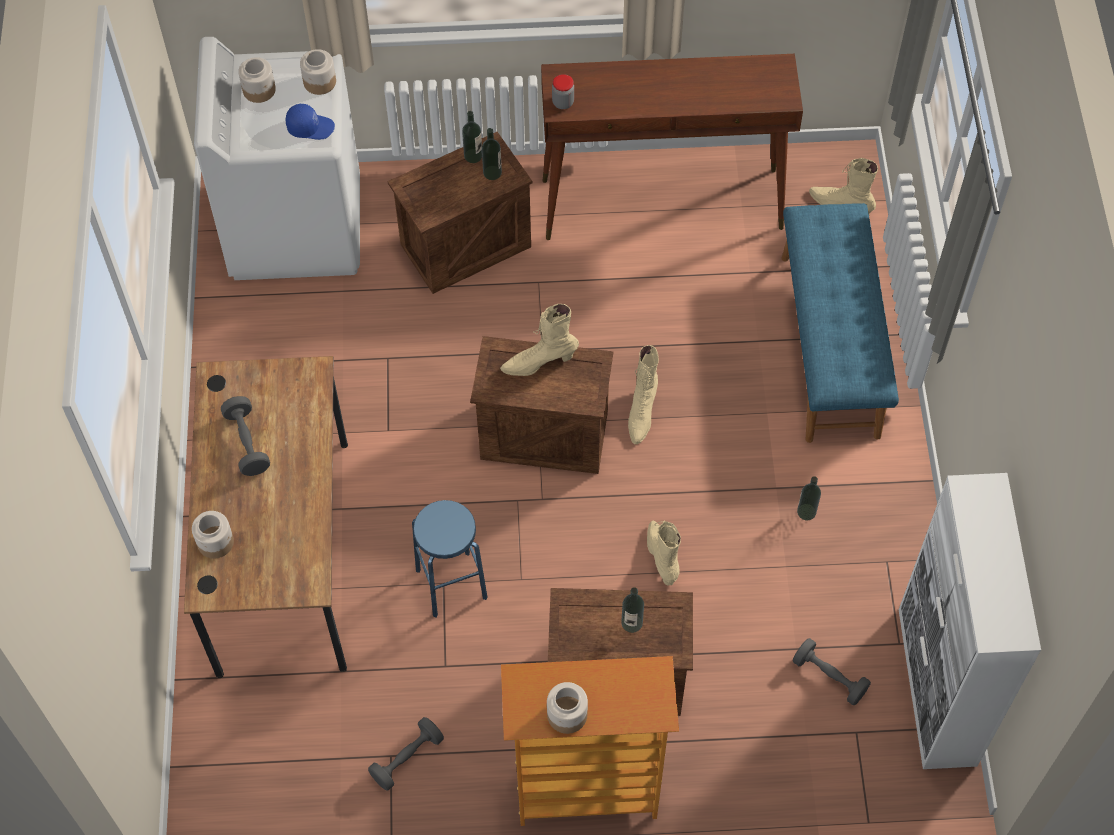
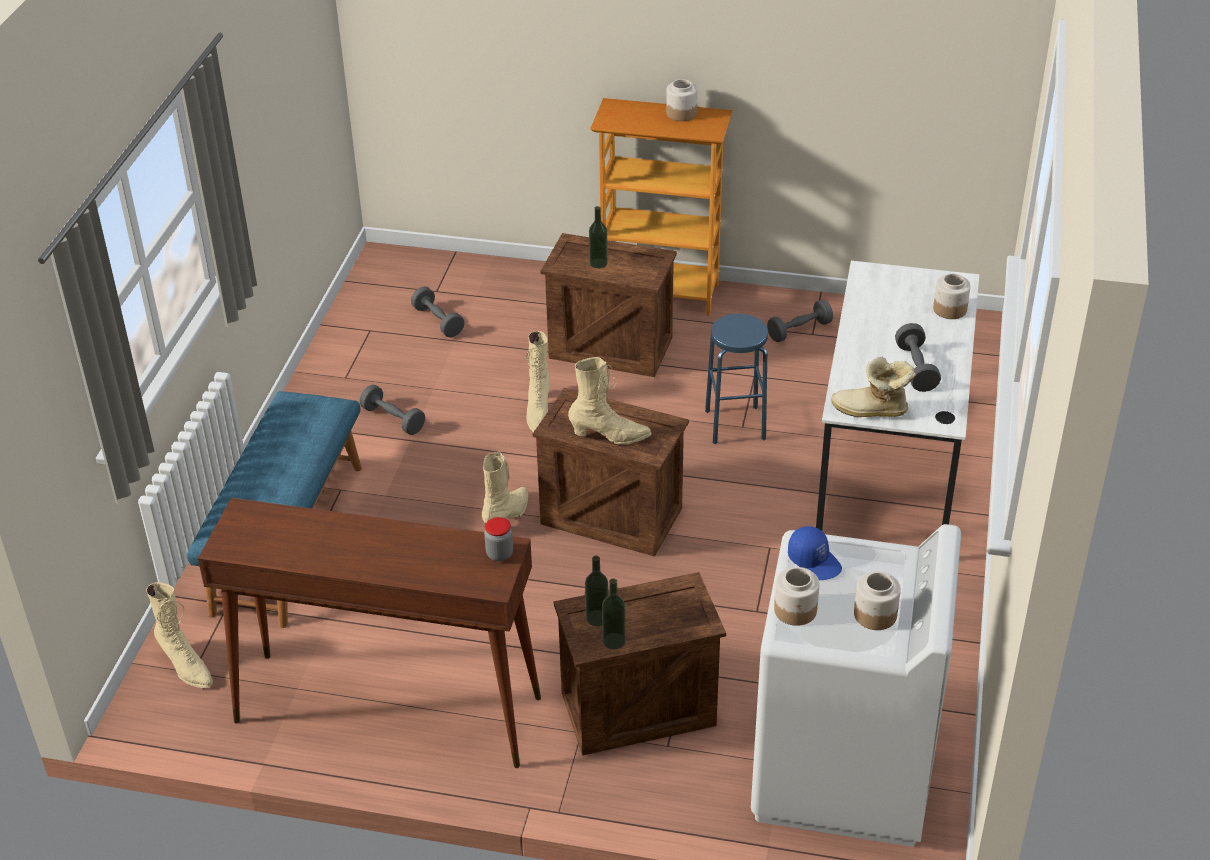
camera: 165 degrees left, 20 degrees down
(284, 555) = (889, 469): brown desk -> white desk
(286, 375) = (871, 411): none -> boot
(310, 127) = (815, 561): blue cap -> blue cap turned 150 degrees counterclockwise
(806, 512) = (393, 419): bottle -> grey dumbbell
(936, 687) = (358, 303): white cabinet -> none

